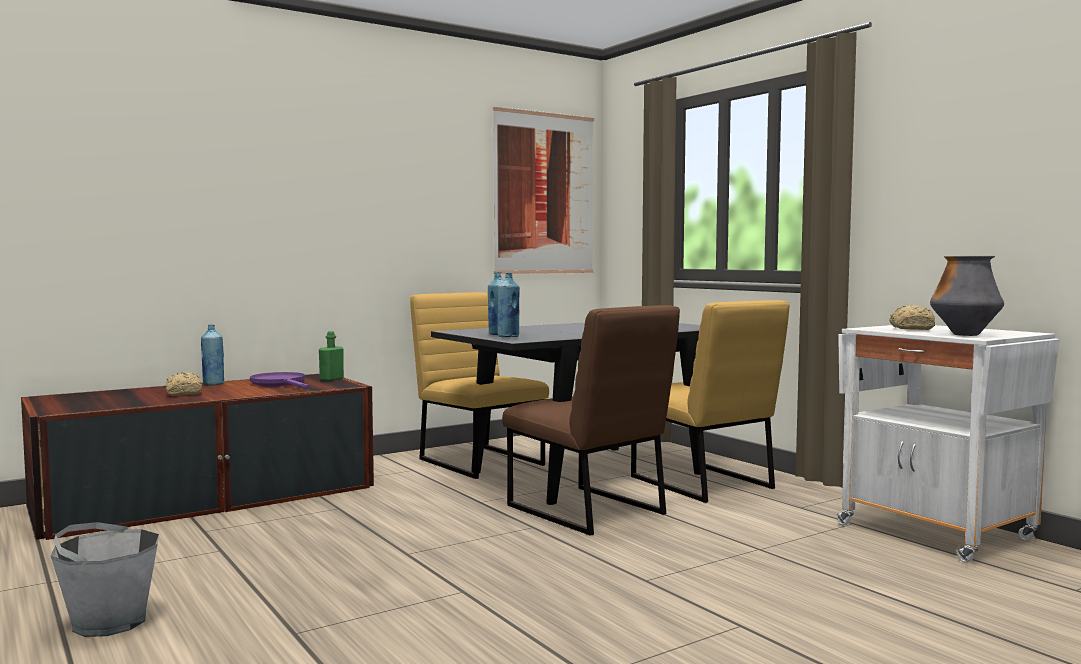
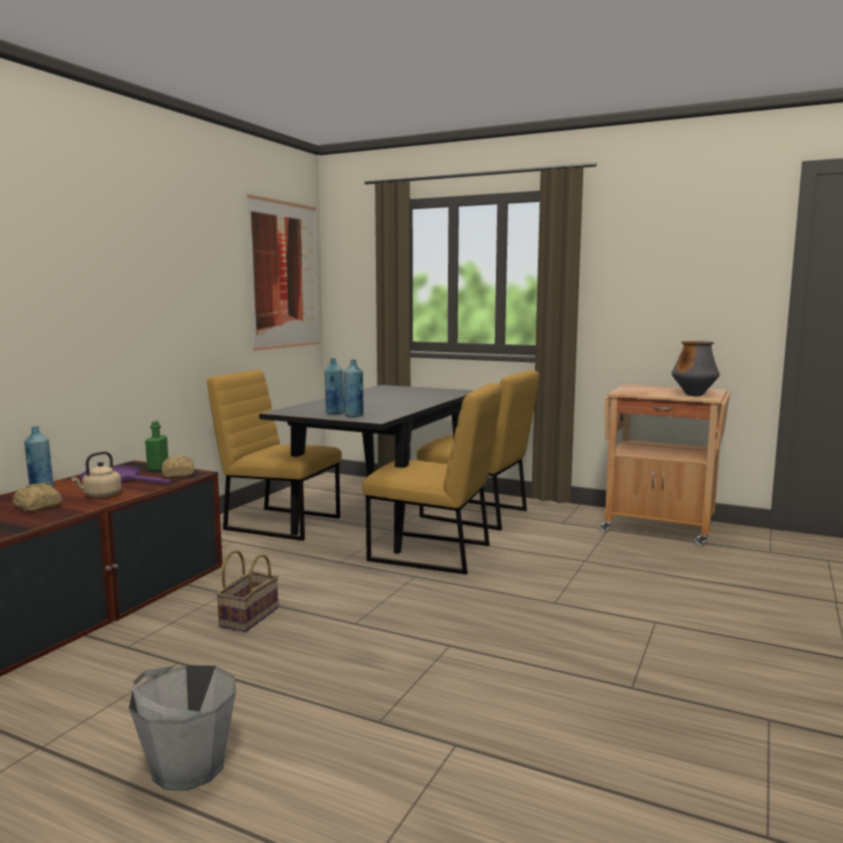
camera: 30 degrees left, 5 degrees up
(242, 392) = (100, 496): none -> beige kettle
(328, 529) = (249, 616): none -> basket
(588, 511) = (433, 553): brown chair -> yellow chair
(912, 328) = (646, 390): bread -> bread (178, 474)
(938, 534) = (660, 528): white cart -> brown cart

